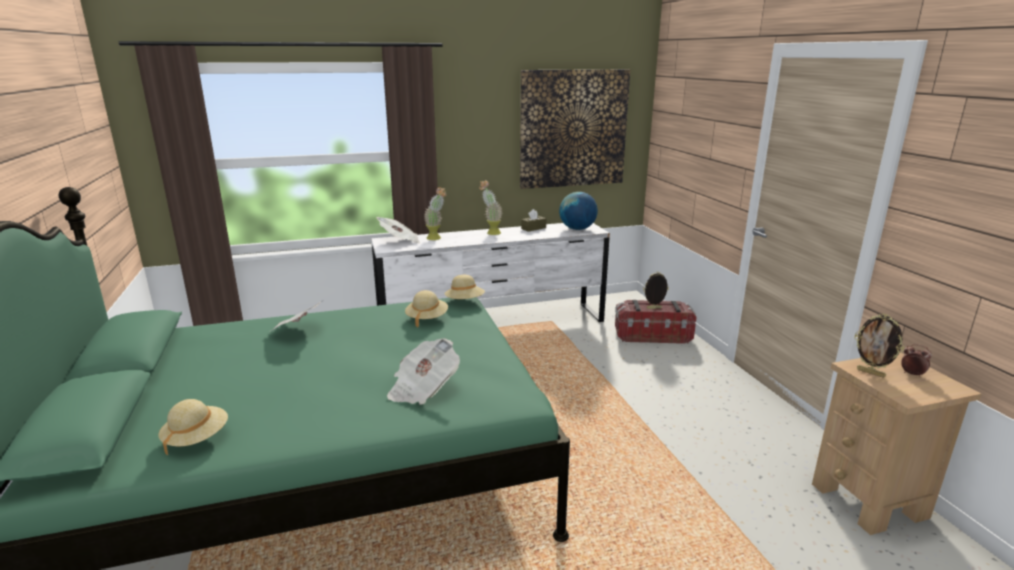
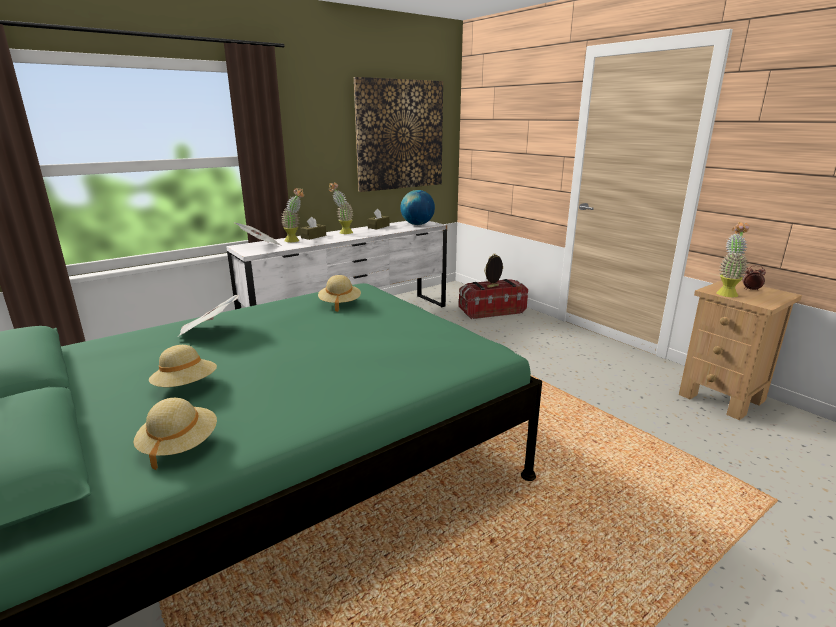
camera: 20 degrees left, 0 degrees up
(423, 389) = (395, 357): newspaper -> none
(458, 235) = (313, 236): none -> brown tissue box
(465, 302) = (363, 287): beige hat -> beige hat (186, 386)
(871, 373) = (726, 292): picture frame -> potted plant

